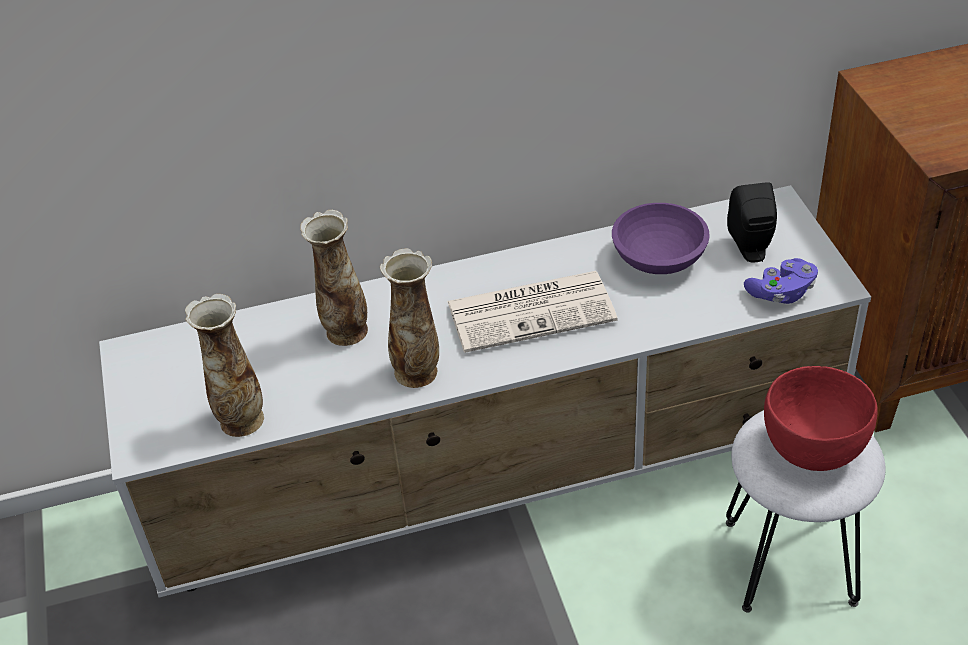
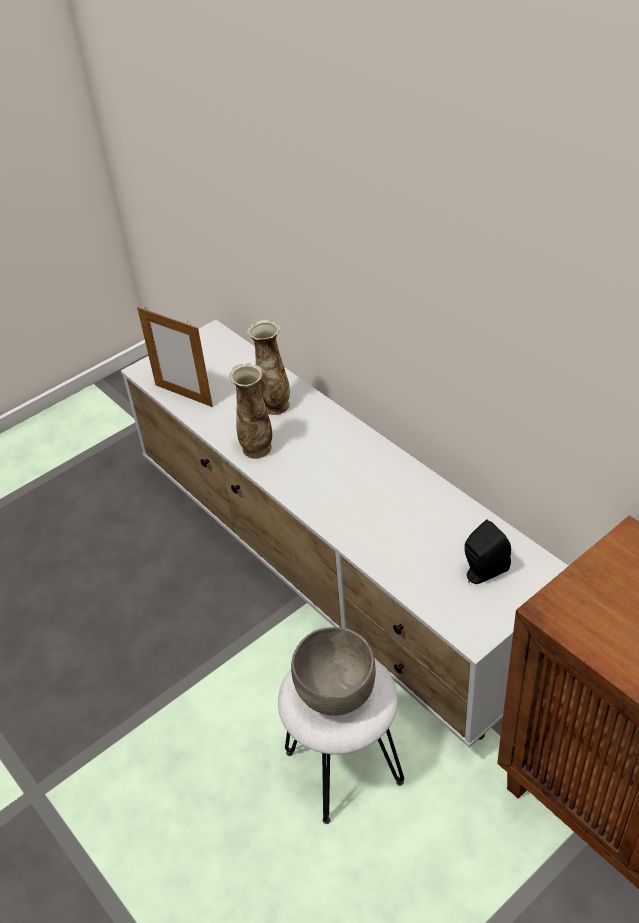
camera: 65 degrees right, 0 degrees up
(241, 419) = (183, 395): vase -> picture frame
(533, 311) = (342, 479): newspaper -> none
(659, 257) = (437, 524): purple bowl -> none
(781, 293) = (443, 605): purple game controller -> none
(814, 450) = (336, 694): red bowl -> grey bowl

